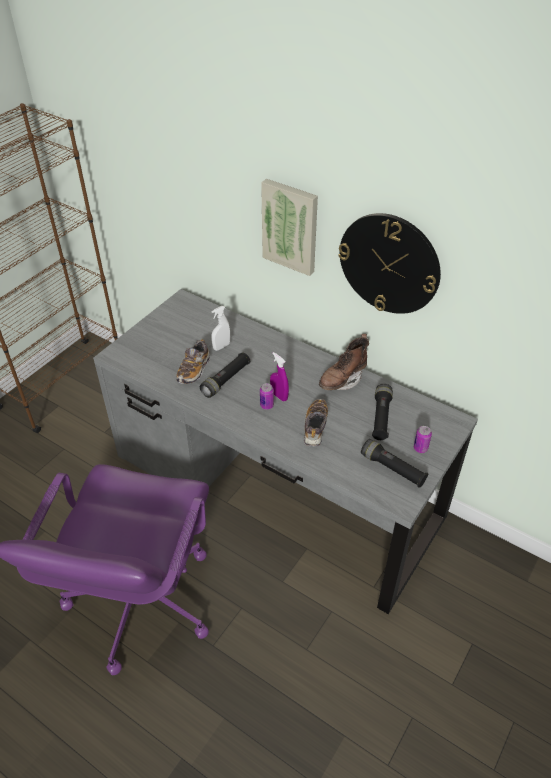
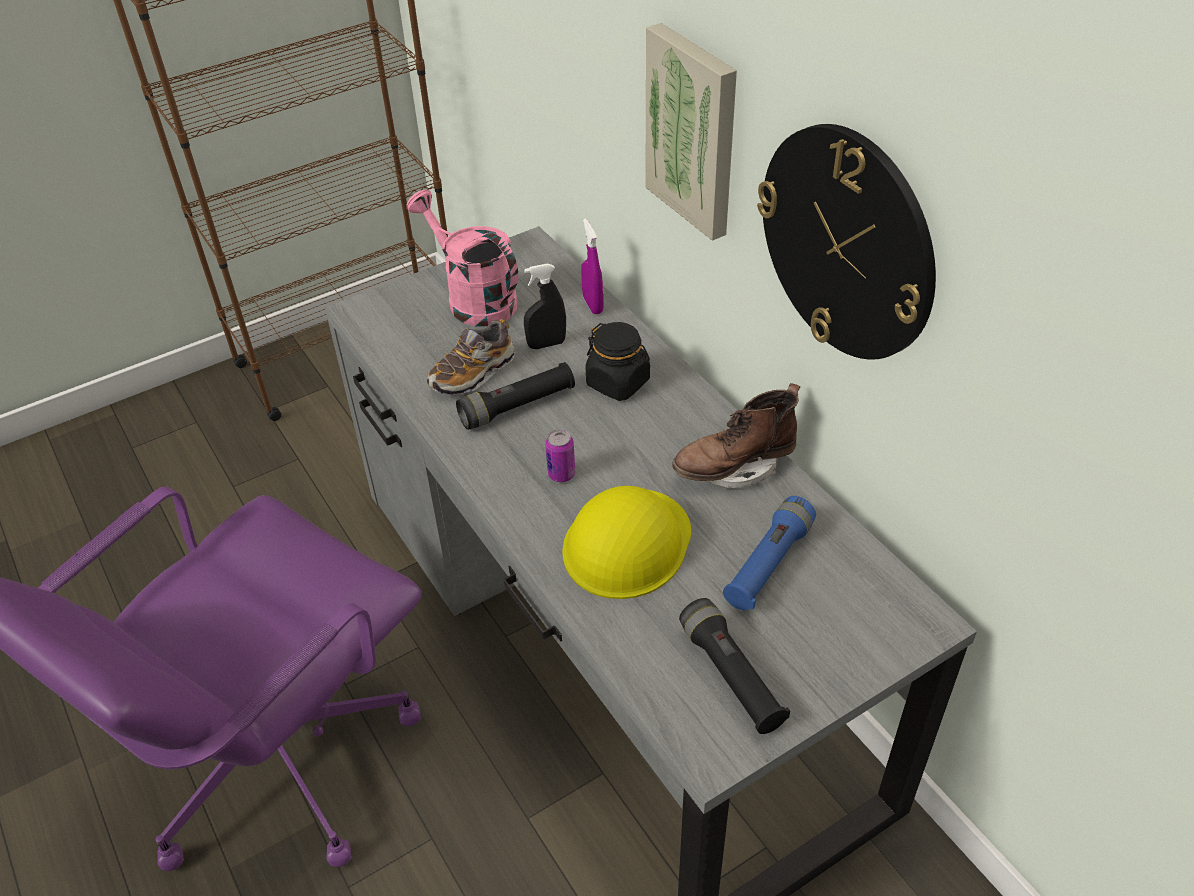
camera: 25 degrees right, 0 degrees up
(170, 333) = (473, 299): none -> pink watering can
(221, 346) = (546, 344): white spray bottle -> black spray bottle
(267, 356) = (618, 382): none -> black jar
(279, 396) = (594, 463): purple spray bottle -> purple spray bottle (593, 305)
(315, 427) = (626, 543): shoe -> yellow hard hat
(381, 417) = (768, 564): black flashlight -> blue flashlight
(420, 448) = (814, 653): can -> none

